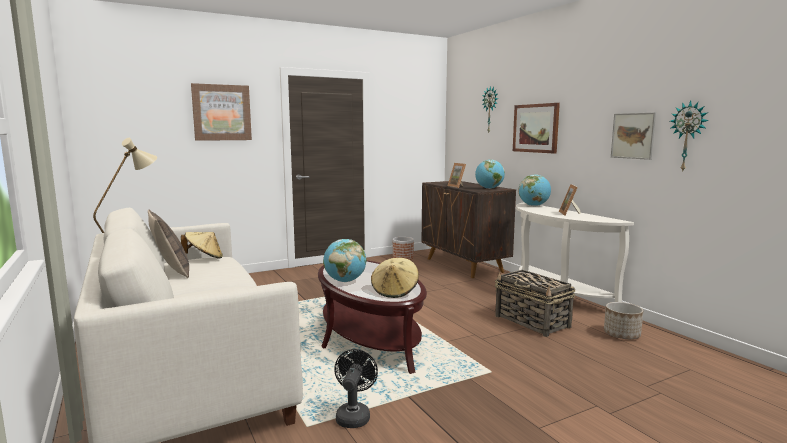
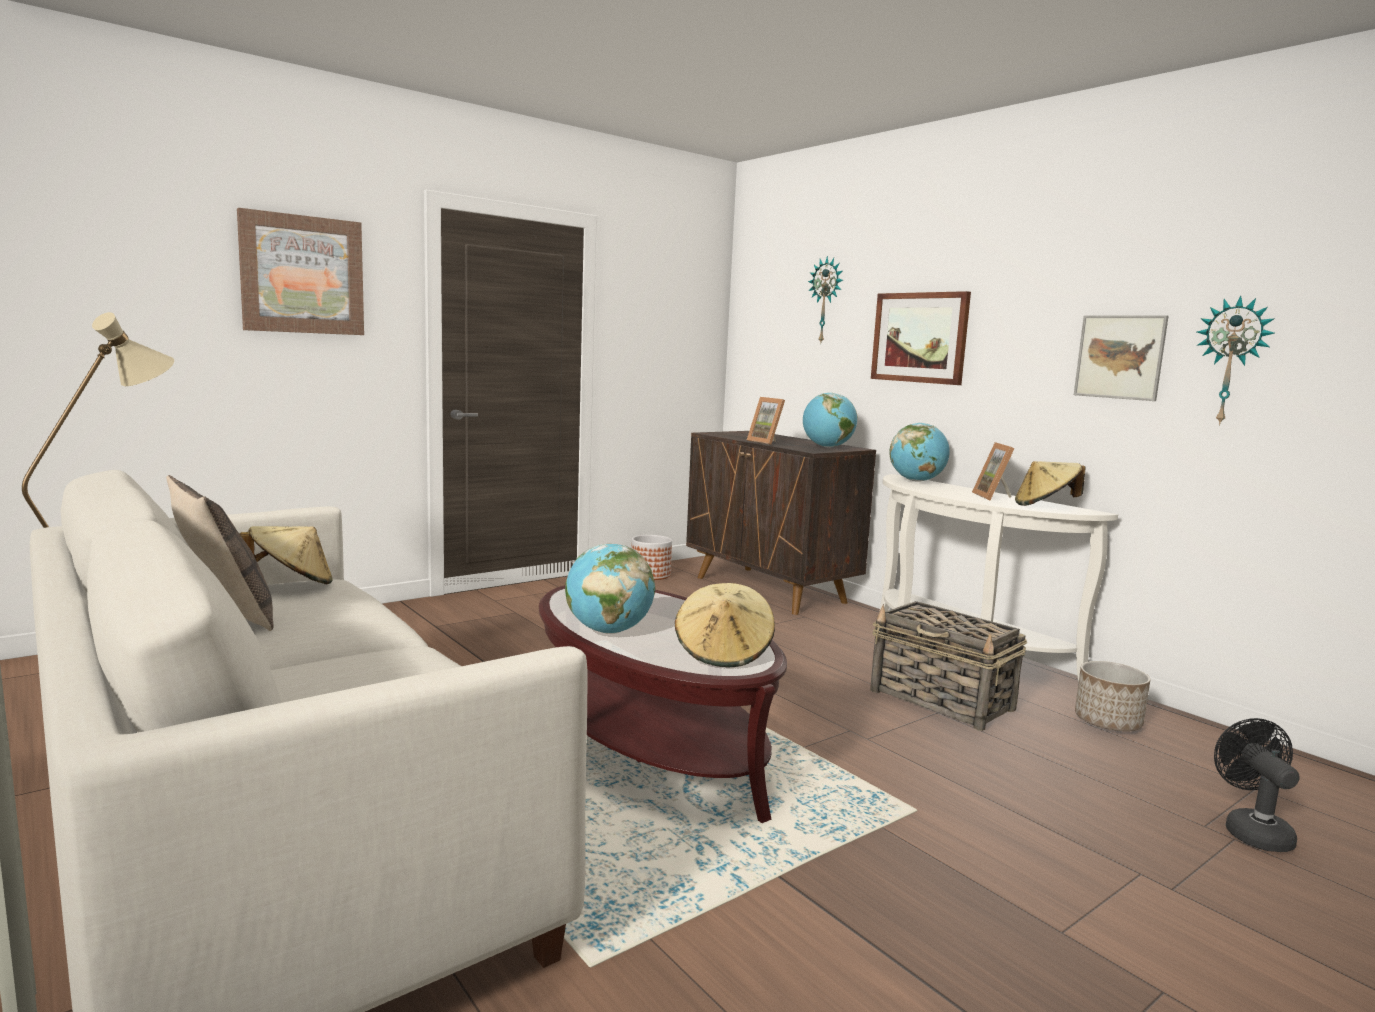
camera: 10 degrees left, 0 degrees up
(354, 415) = (683, 930): black fan -> black fan (1251, 831)
(595, 218) = (1045, 505): none -> beige hat

